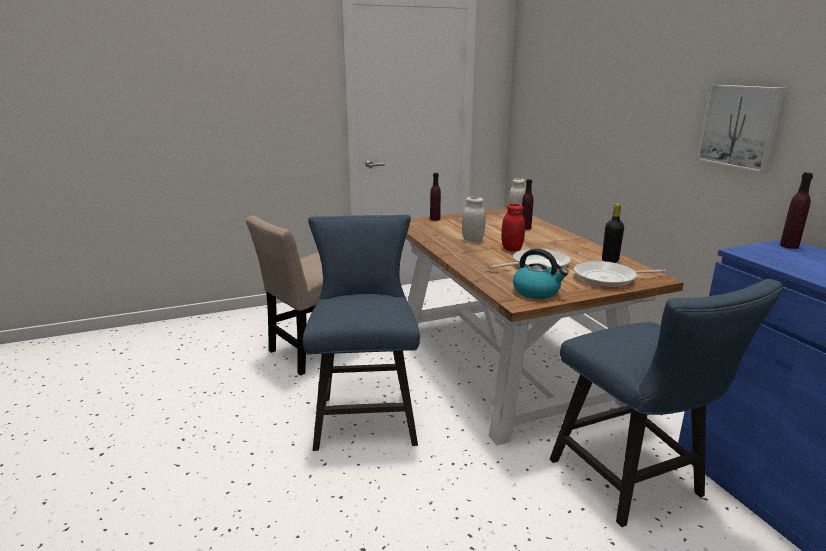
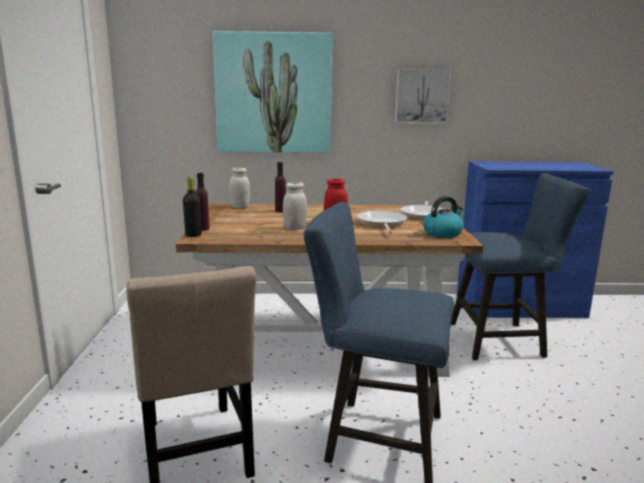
camera: 70 degrees left, 5 degrees down
(598, 108) = (273, 93): none -> picture
(610, 260) = (387, 208): black bottle -> black bottle (193, 235)
(789, 246) = (485, 163): purple bottle -> none

